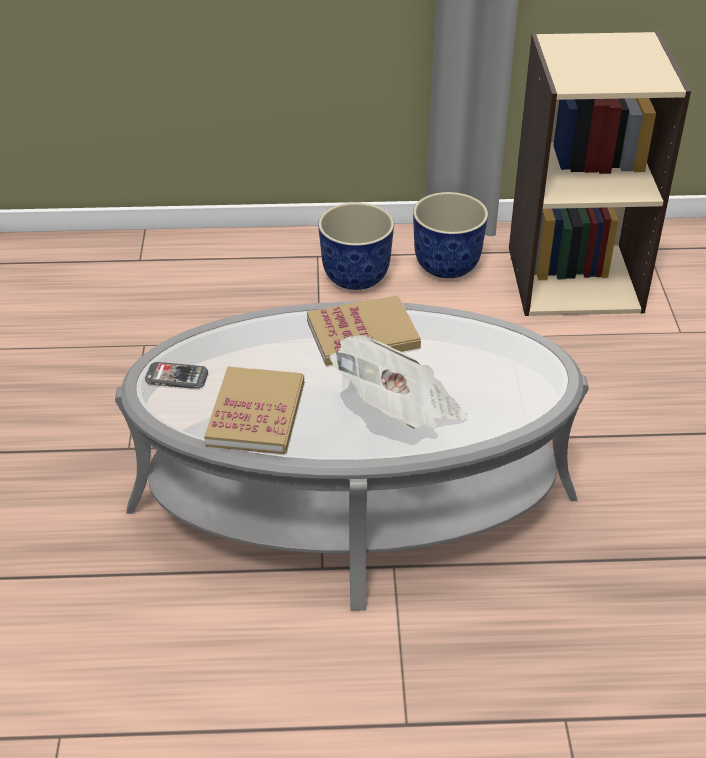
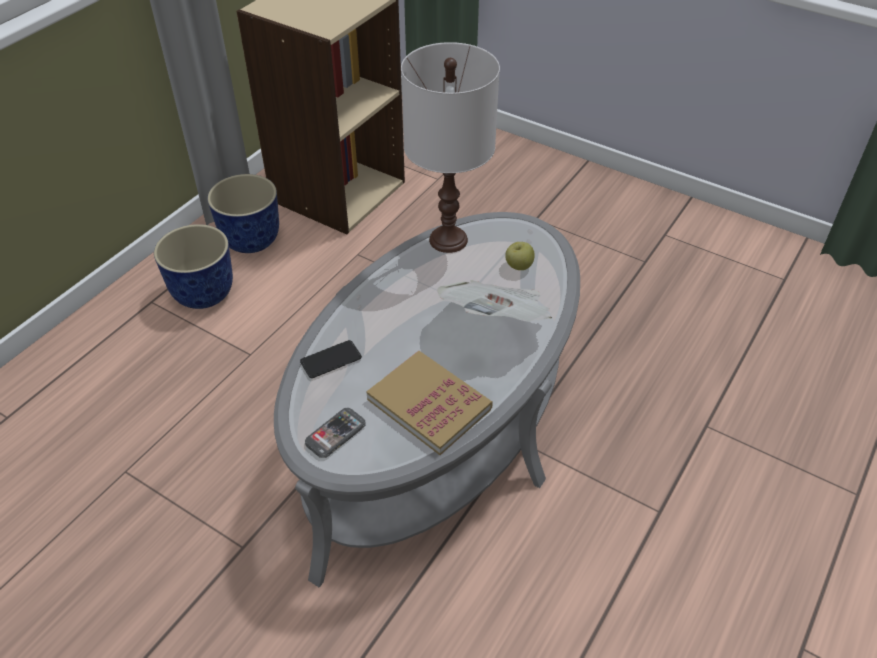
camera: 55 degrees left, 5 degrees up
(253, 335) = (331, 360): none -> phone
(363, 335) = (395, 297): book -> none
(474, 329) = (448, 239): none -> white table lamp
(490, 391) = (518, 266): none -> apple

